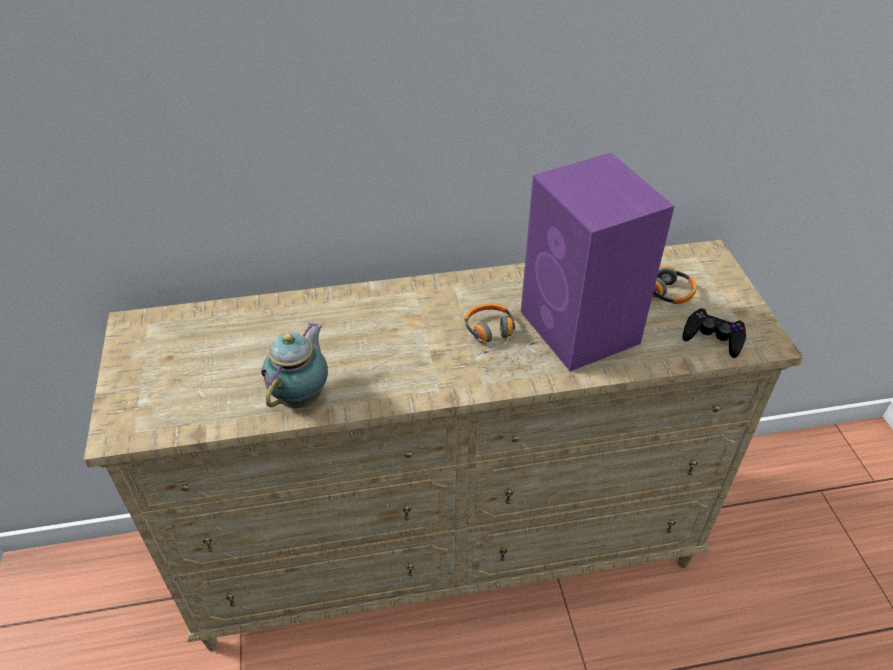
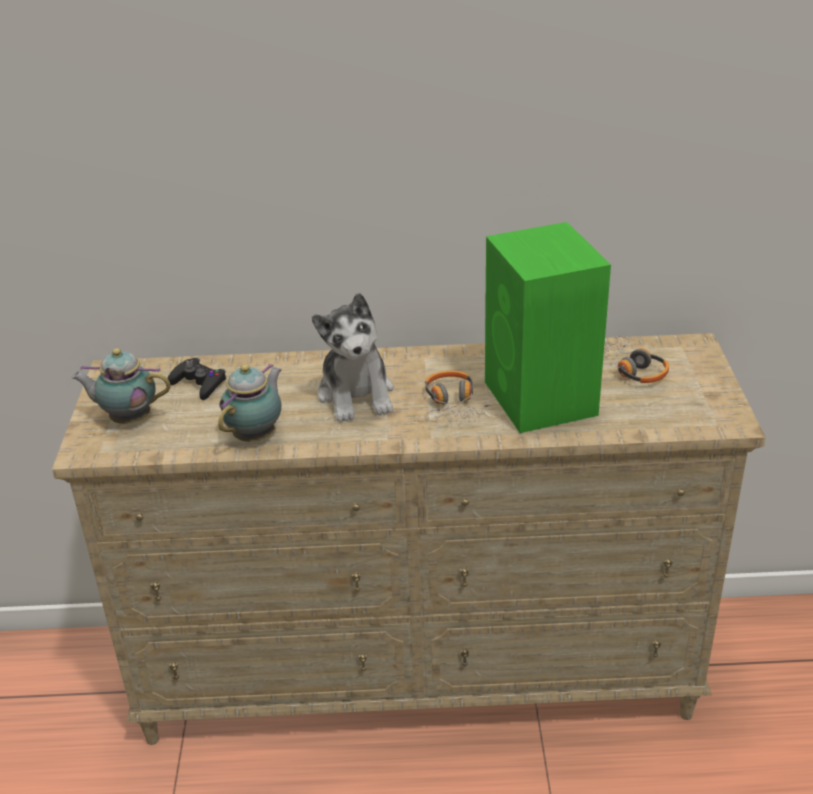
camera: 10 degrees right, 10 degrees down
(159, 385) = (128, 419): none -> teapot
(396, 336) = (357, 395): none -> plush toy
(581, 329) = (541, 400): purple speaker -> green speaker
(713, 337) = (676, 414): black game controller -> black game controller (199, 383)

